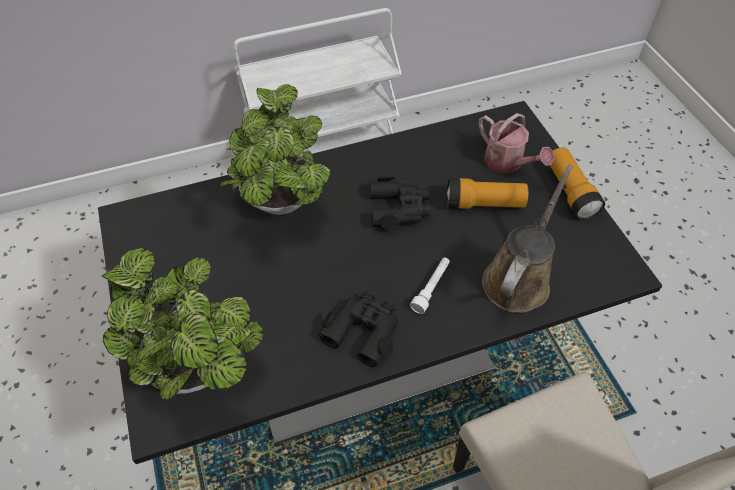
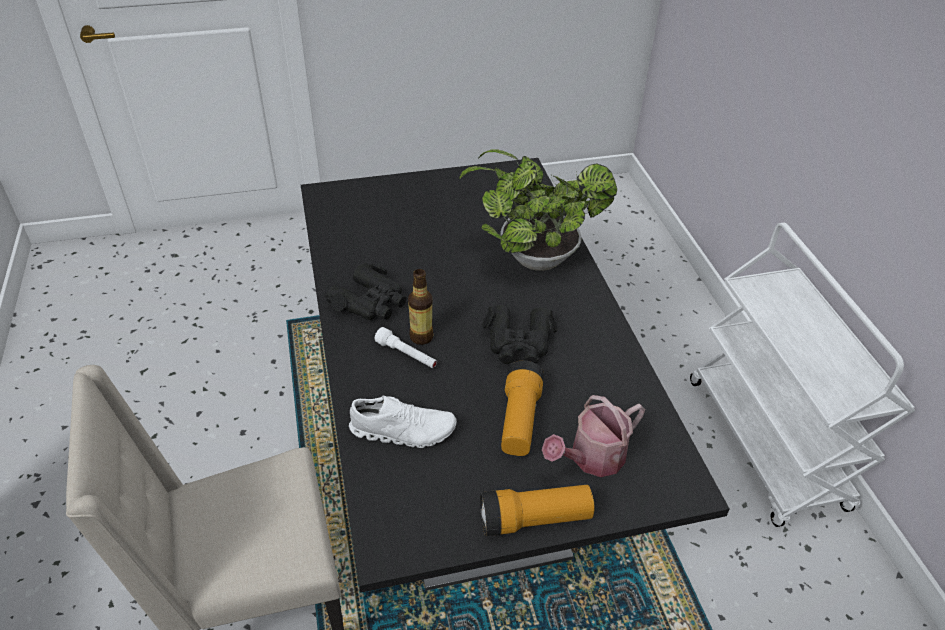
camera: 95 degrees right, 10 degrees down
(200, 369) = (362, 211): potted plant -> none
(405, 280) = (421, 337): none -> bottle
(518, 278) = (403, 431): brown watering can -> white shoe

